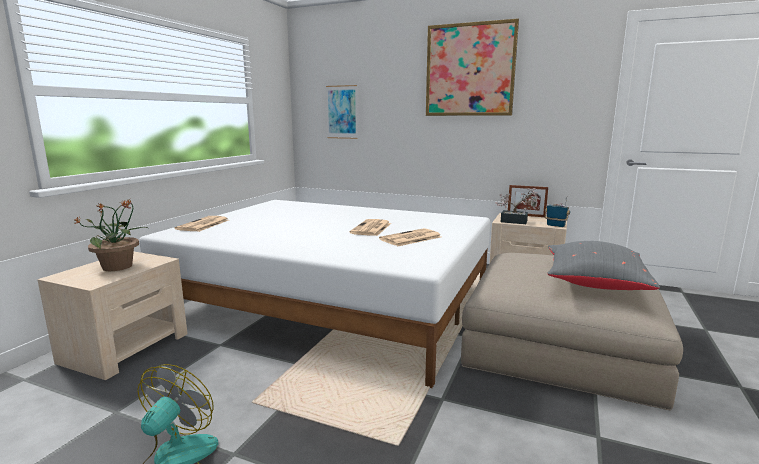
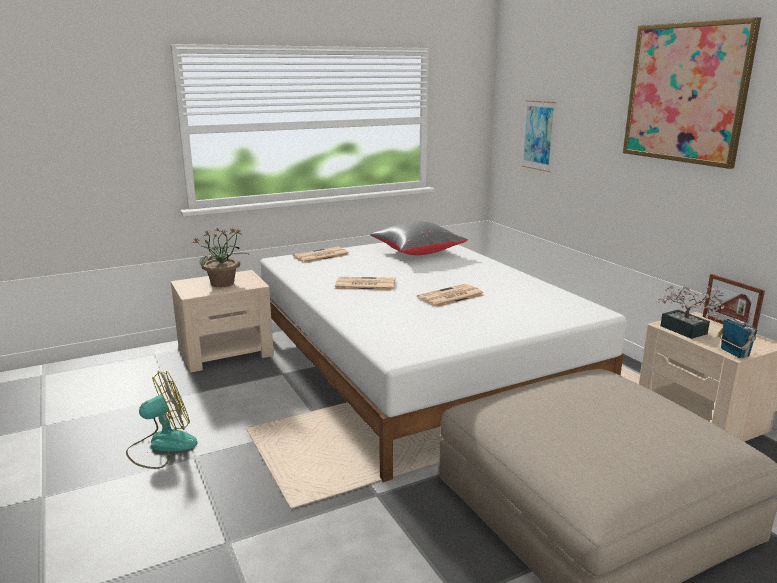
camera: 40 degrees right, 5 degrees up
(410, 238) = (461, 319): newspaper -> newspaper (364, 285)
(593, 283) = (598, 441): grey pillow -> grey pillow (417, 252)

